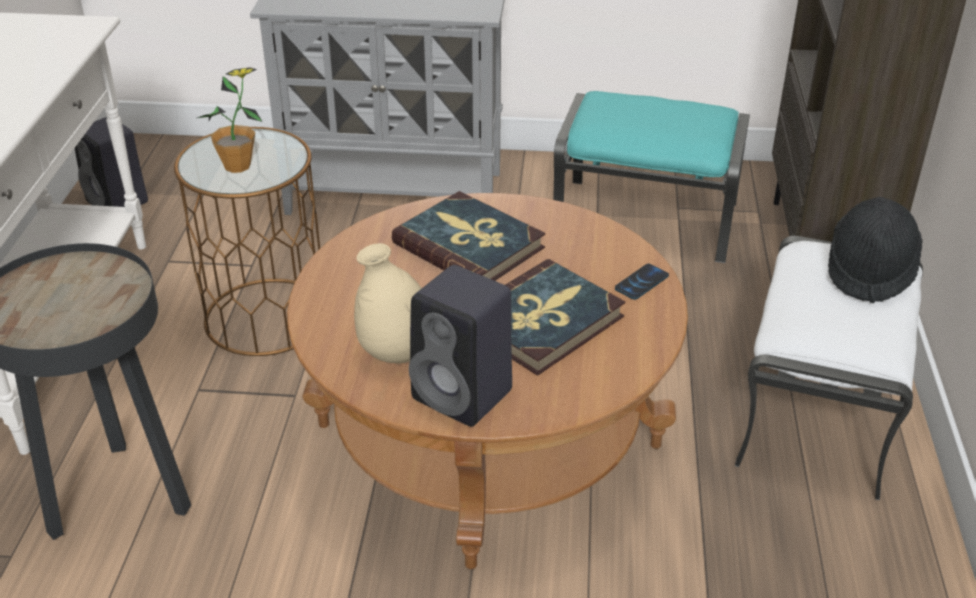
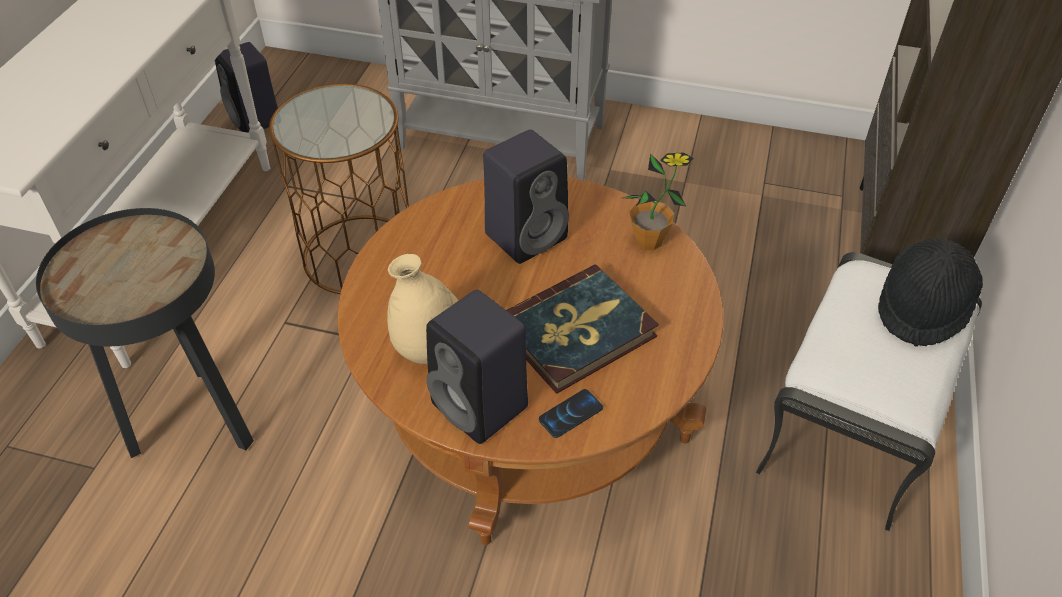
camera: 10 degrees right, 10 degrees up
(237, 166) = (327, 127): potted plant -> potted plant (648, 241)
(469, 245) = (527, 235): book -> black speaker
(641, 283) = (683, 299): phone -> phone (570, 414)
(647, 219) = (731, 192): turquoise ottoman -> none

